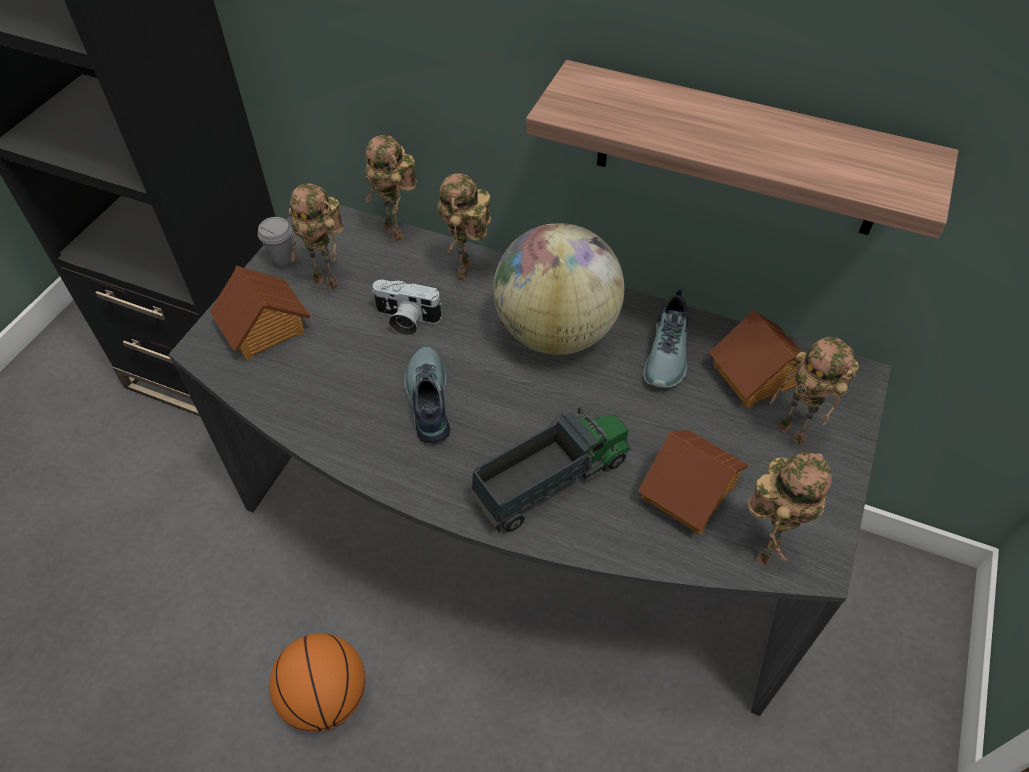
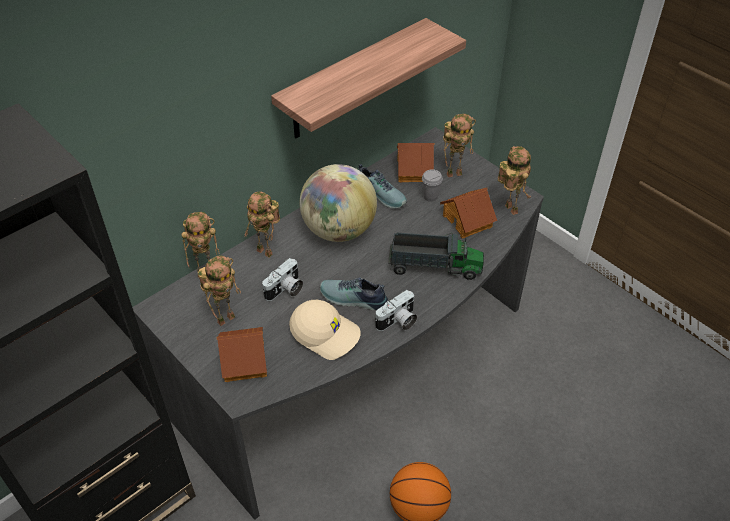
camera: 65 degrees left, 5 degrees down
(283, 261) = (188, 336): grey cup -> grey cup (430, 197)
(347, 394) = (326, 333): none -> beige cap
(408, 472) = (398, 322): none -> camera
(551, 480) = (434, 266): toy truck -> toy truck turned 105 degrees clockwise

